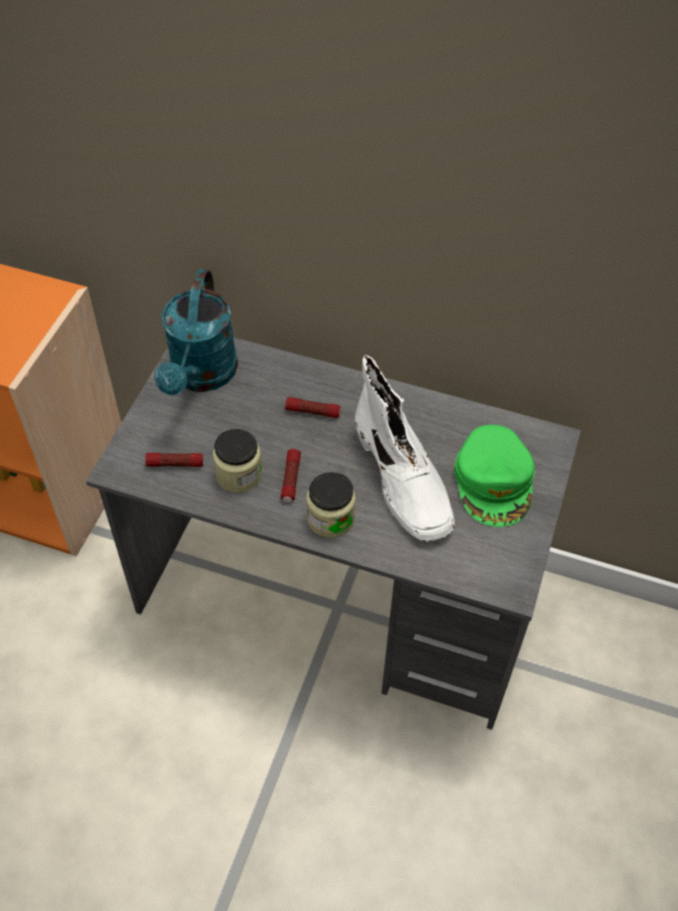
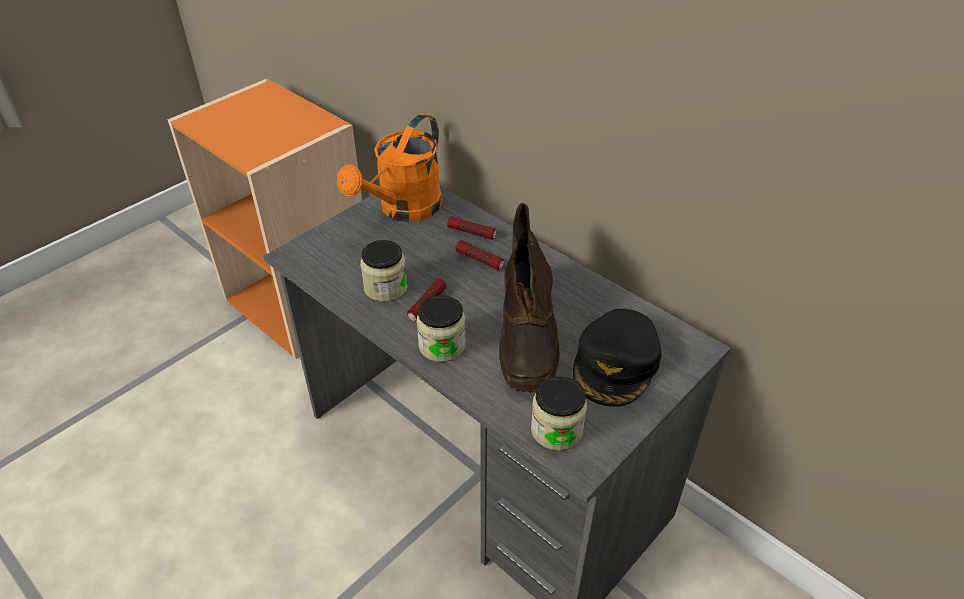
camera: 25 degrees right, 10 degrees down
(175, 464) = (340, 264): flashlight -> flashlight (471, 233)
(201, 376) = (403, 210): turquoise watering can -> orange watering can
(403, 479) = (528, 335): white boot -> brown boot
(476, 565) = (556, 430): none -> jar
(494, 481) = (616, 364): green cap -> black cap

